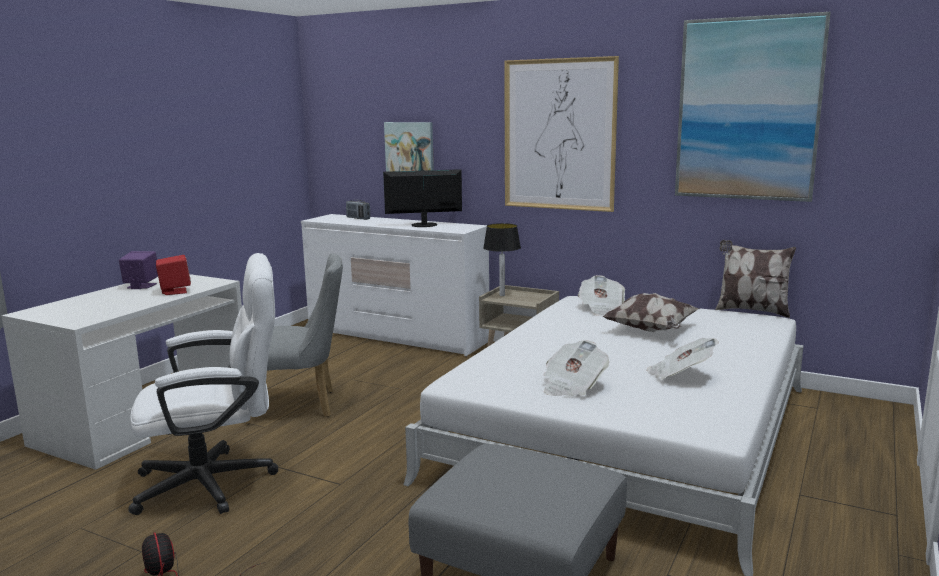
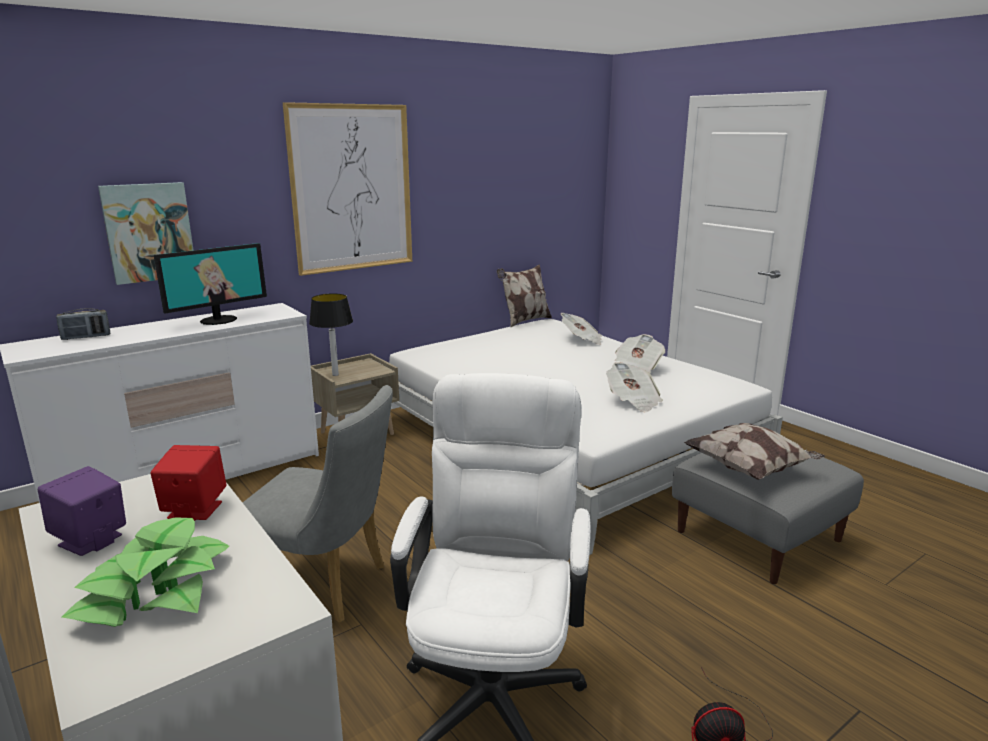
camera: 65 degrees left, 5 degrees up
(95, 303) = (155, 592): none -> potted plant
(299, 406) = (325, 586): grey chair -> grey chair turned 90 degrees clockwise
(424, 225) = (218, 320): monitor -> monitor turned 150 degrees counterclockwise
(601, 308) = (455, 352): newspaper -> newspaper (582, 340)
(651, 330) = (534, 352): pillow -> pillow (751, 469)
(748, 109) = (504, 157): picture -> none

